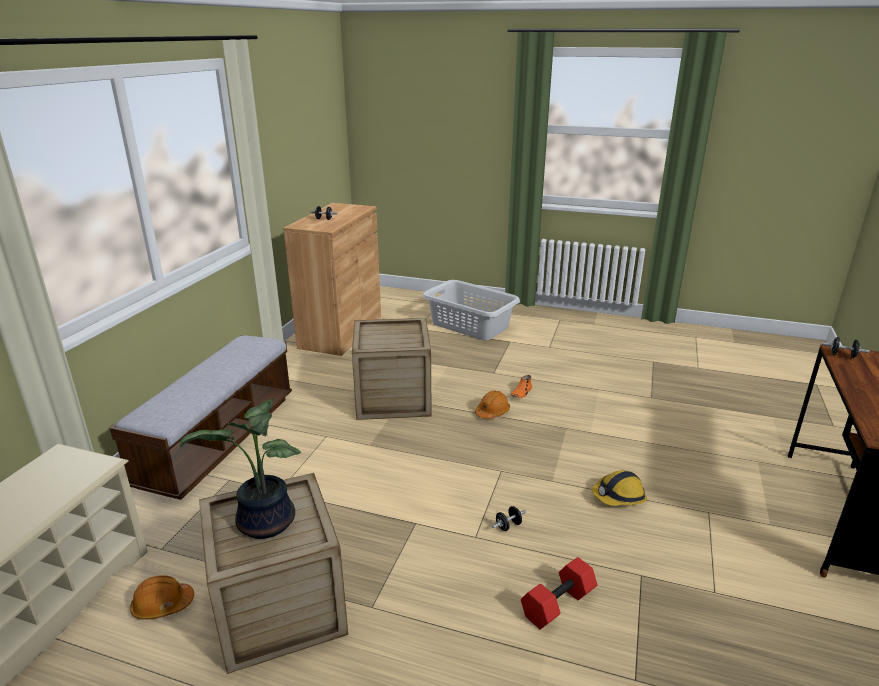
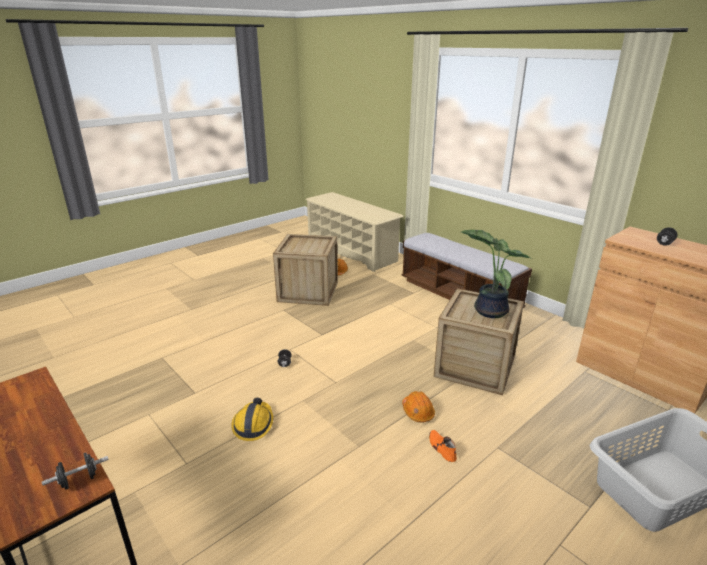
camera: 120 degrees right, 0 degrees up
(264, 524) = (306, 245): potted plant -> potted plant (489, 310)
(558, 605) = (219, 355): red dumbbell -> none

